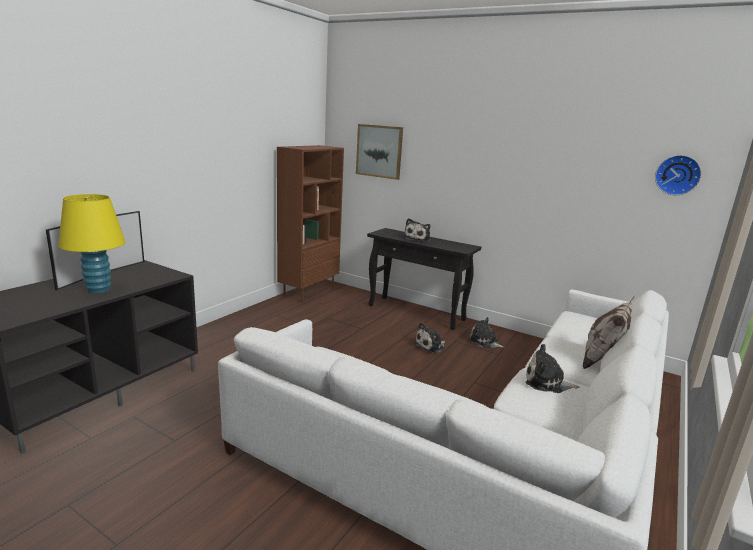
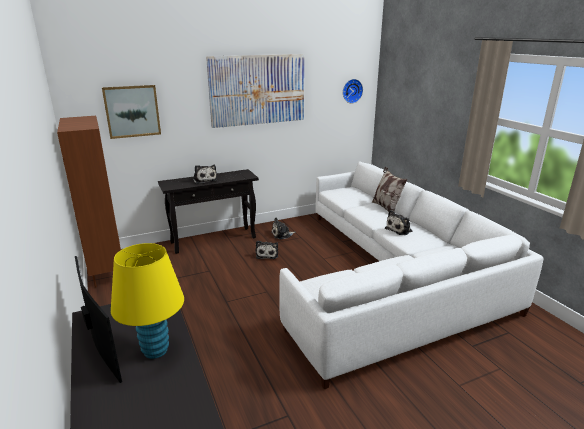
camera: 55 degrees left, 5 degrees up
(515, 149) = (257, 90): none -> picture

